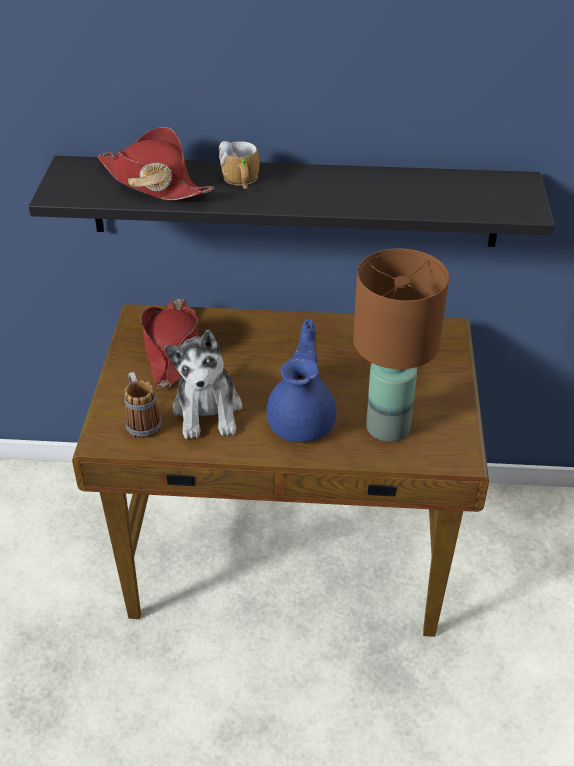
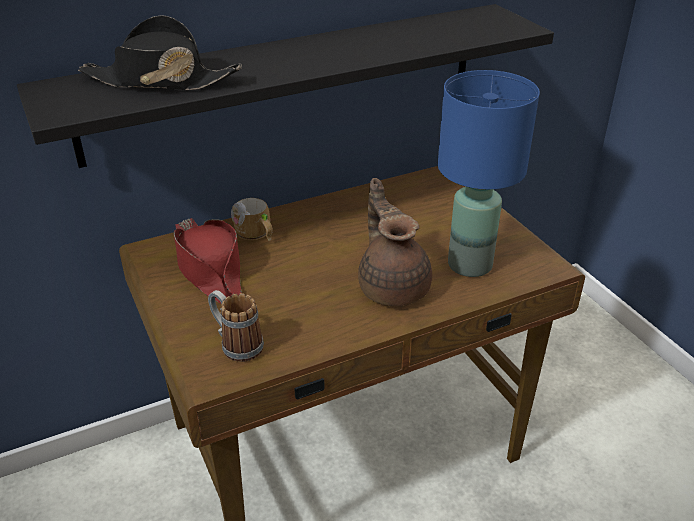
camera: 30 degrees left, 5 degrees down
(153, 182) = (160, 81): red hat -> black hat
(208, 410) = (295, 310): plush toy -> none
(240, 181) = (250, 60): mug -> mug (256, 234)
(303, 421) = (393, 286): blue teapot -> brown teapot
(387, 426) = (469, 264): brown table lamp -> blue table lamp

